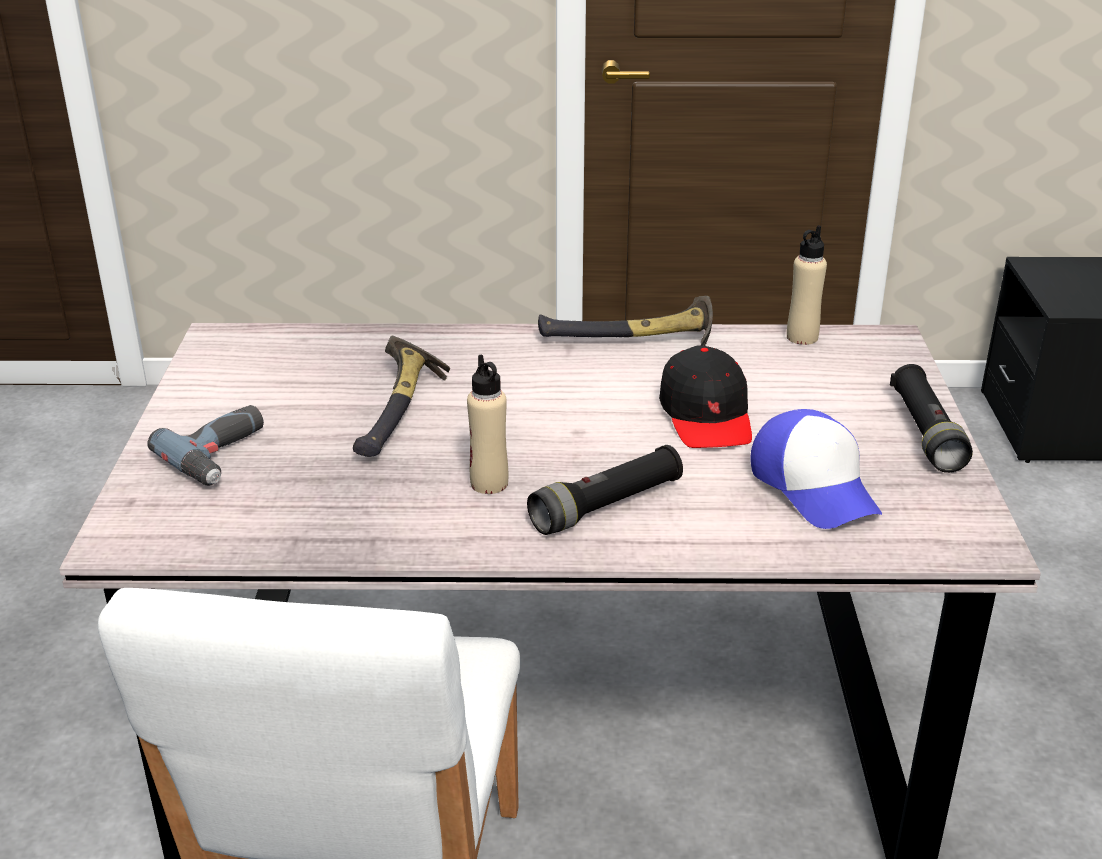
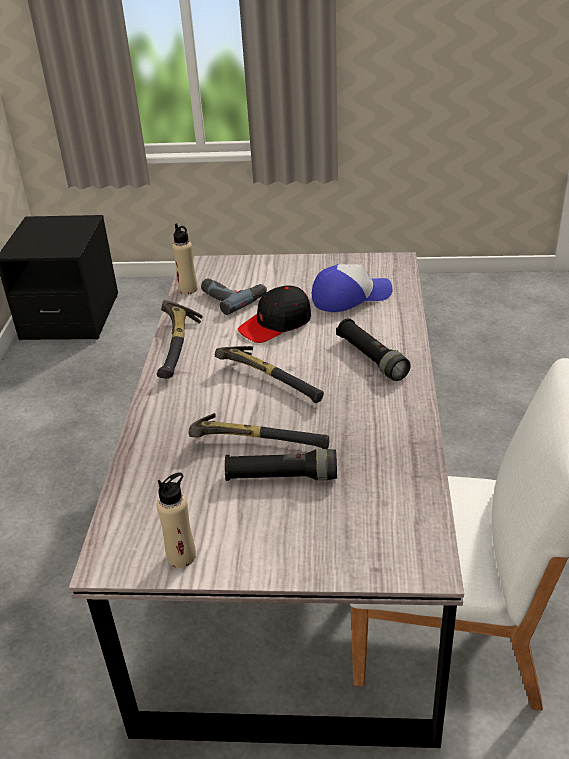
camera: 85 degrees left, 5 degrees up
(223, 456) = (312, 526): power drill -> power drill (232, 297)
(489, 483) = (349, 400): beige bottle -> beige bottle (181, 556)
(547, 417) = (272, 379): none -> hammer
(707, 415) = (276, 324): black cap -> black cap turned 150 degrees clockwise
(926, 433) = (300, 264): black flashlight -> black flashlight (282, 477)

